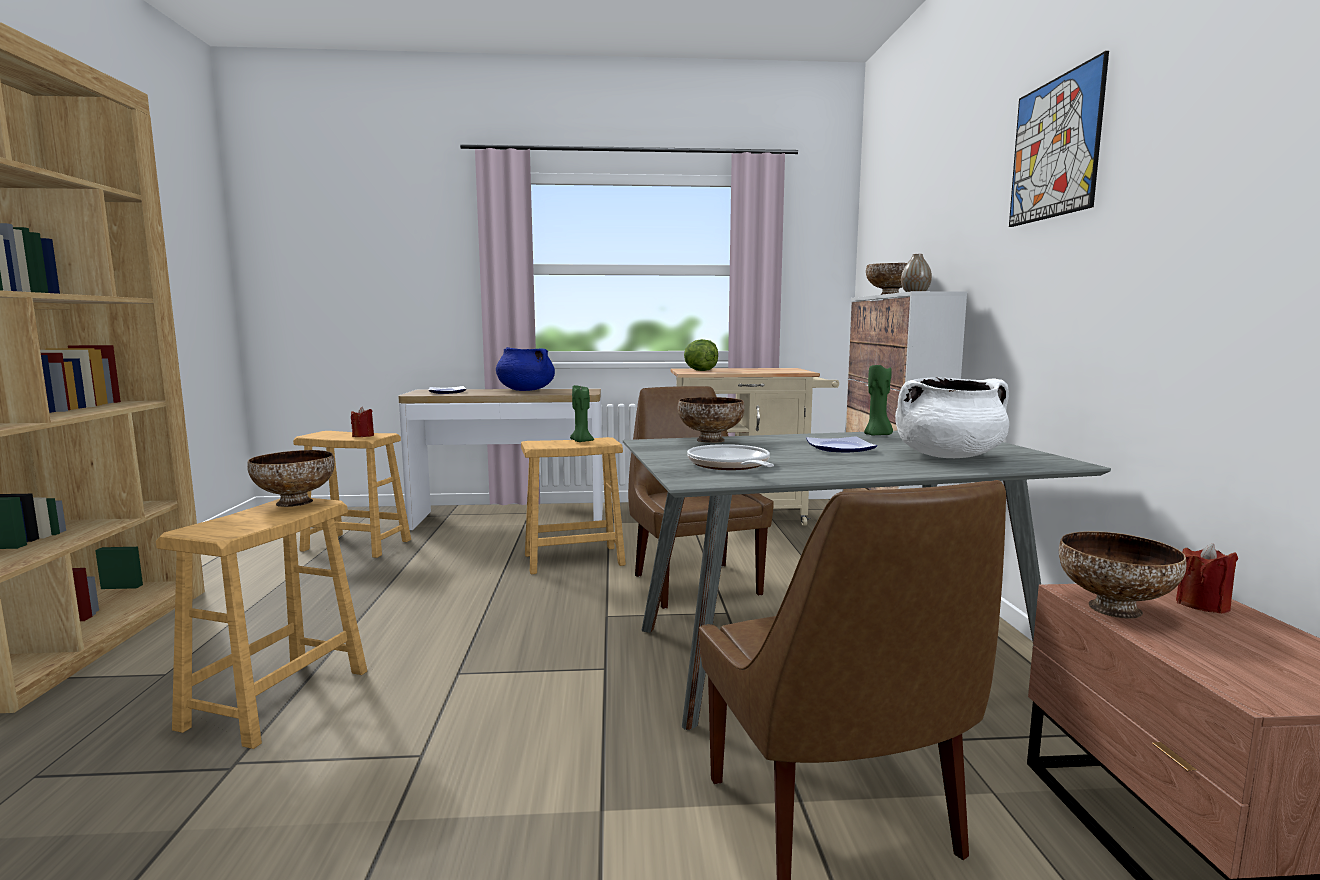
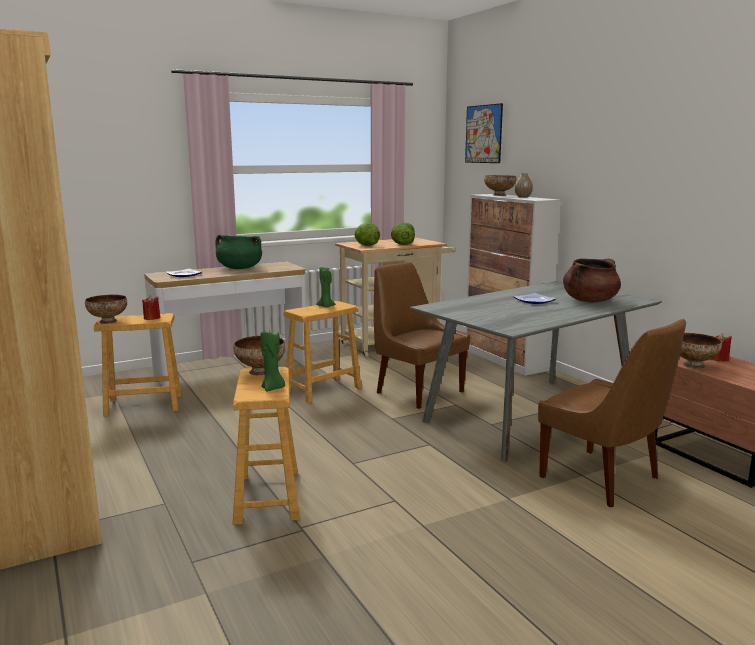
camera: 25 degrees left, 5 degrees up
(525, 390) = (239, 268): blue cooking pot -> green cooking pot
(709, 440) = (458, 302): bowl -> bowl (107, 321)
(730, 466) = (508, 318): frying pan -> none
(752, 371) = (403, 244): none -> lettuce
(877, 435) = (533, 289): green candle -> green candle (273, 388)
(948, 456) = (590, 301): white cooking pot -> brown cooking pot
(1055, 148) = (619, 130): picture -> picture (483, 134)

